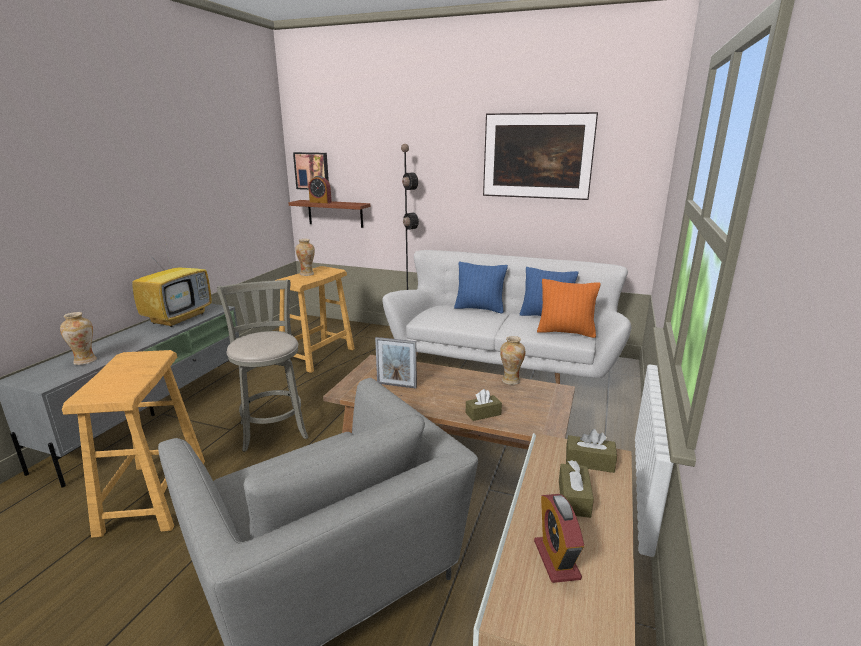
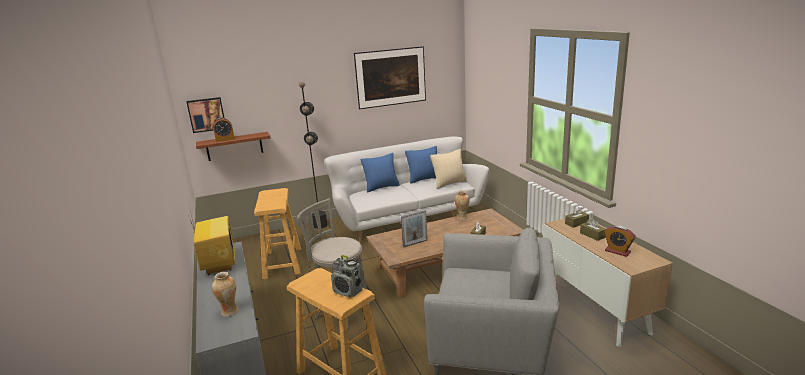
camera: 40 degrees left, 0 degrees up
(121, 386) = (348, 291): none -> radio
(307, 274) = (266, 199): vase -> none
(566, 332) = (449, 184): orange pillow -> beige pillow

